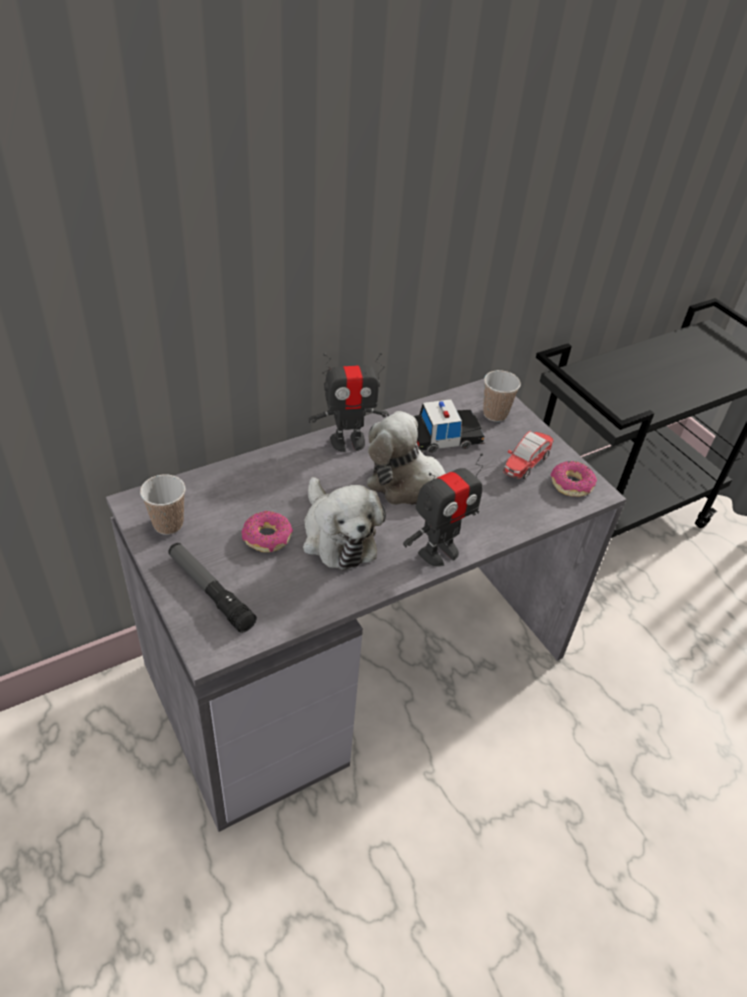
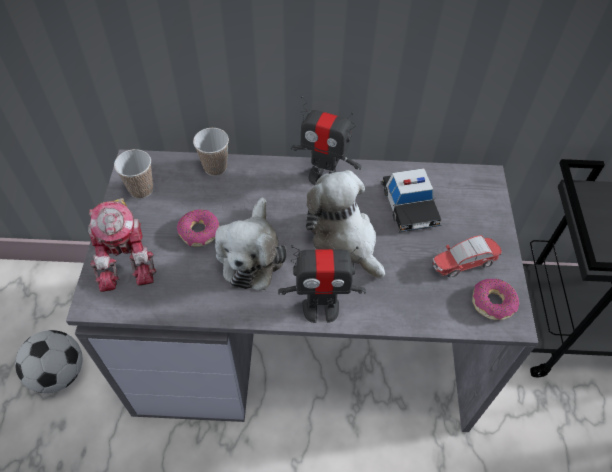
camera: 35 degrees right, 10 degrees up
(91, 836) = (59, 373): none -> football
(210, 591) = (128, 256): flashlight -> toy robot
(444, 436) = (409, 205): toy car -> toy car turned 60 degrees clockwise
(495, 414) = (473, 203): cup -> cup (215, 167)

